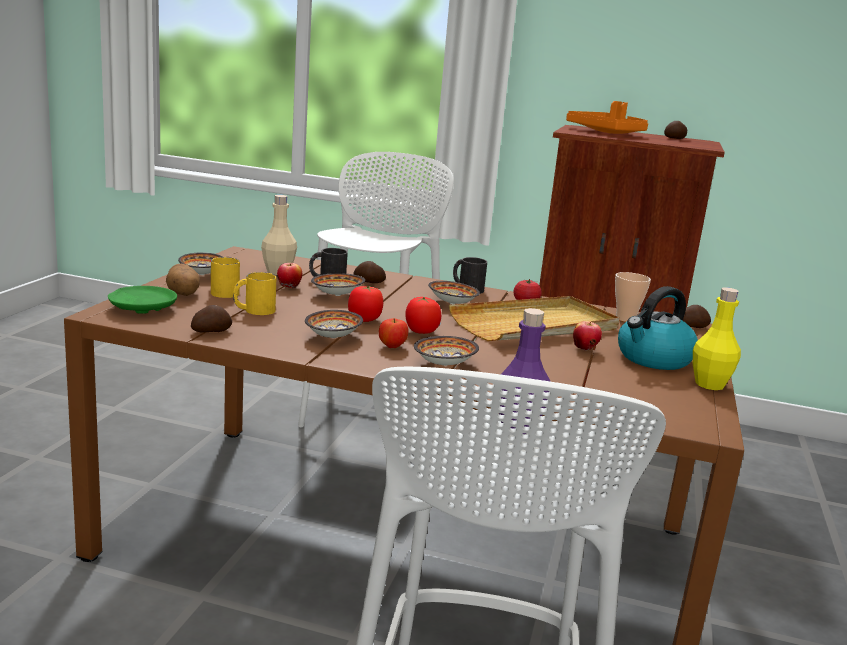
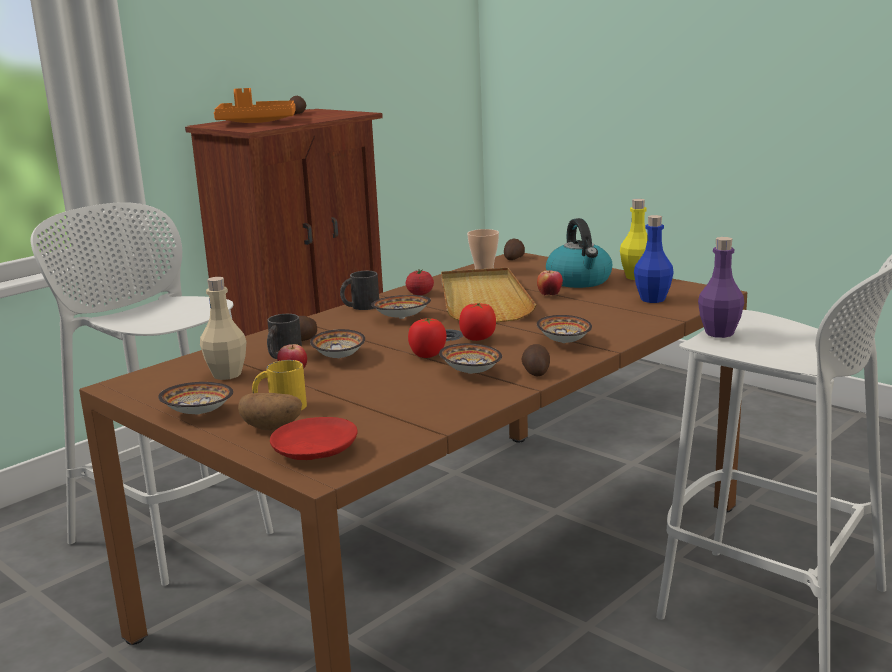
camera: 60 degrees left, 0 degrees up
(142, 308) = (314, 451): green plate -> red plate
(211, 331) = (419, 422): potato -> potato (536, 372)
(253, 310) = (363, 397): yellow mug -> none
(392, 346) = (510, 354): apple -> none
(634, 396) = (652, 299): none -> blue bottle

